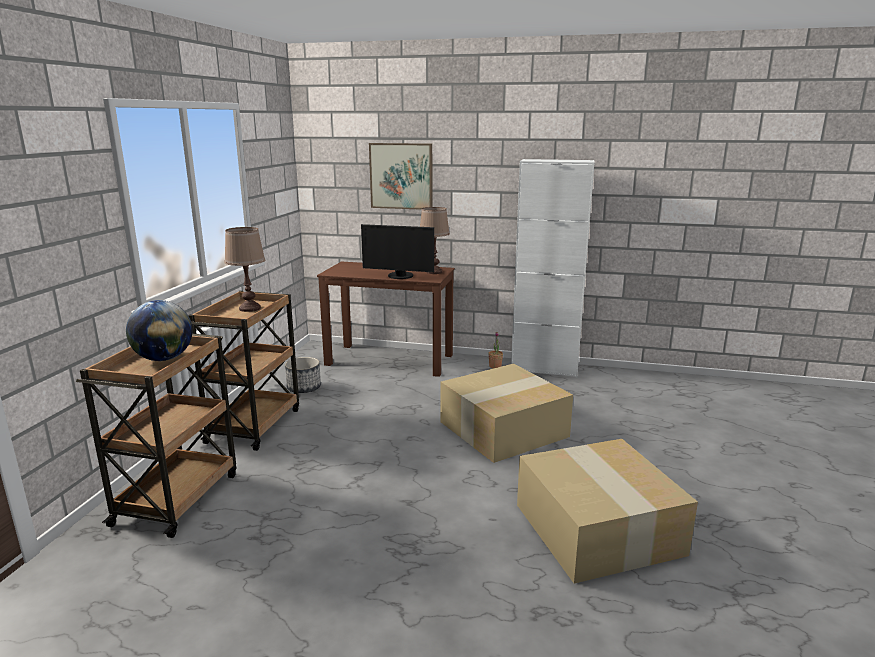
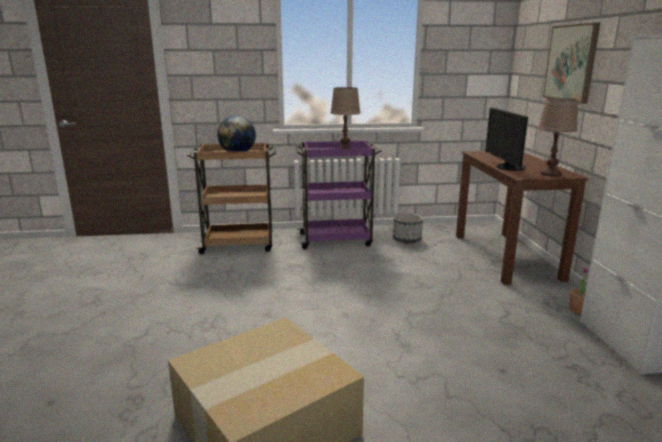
camera: 70 degrees right, 0 degrees up
(255, 425) = (336, 239): brown cart -> purple cart
(503, 430) = (425, 338): cardboard box -> none

